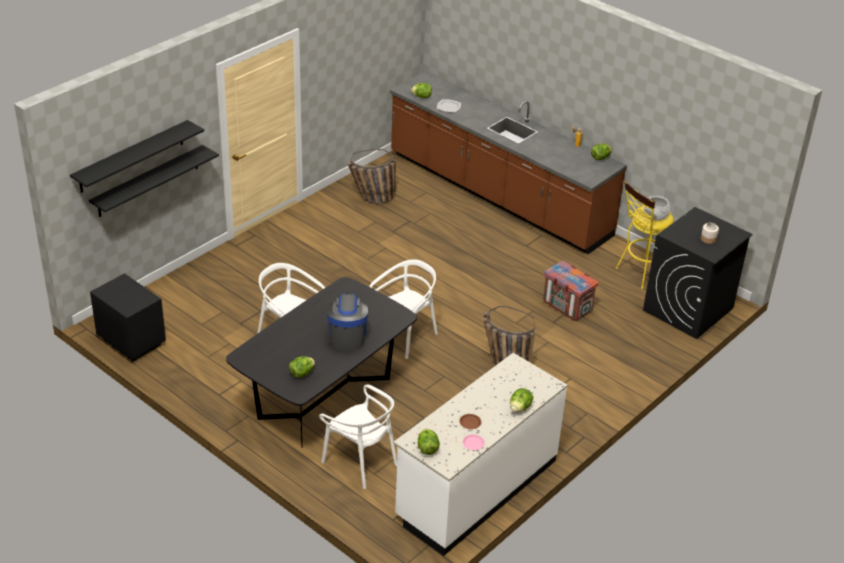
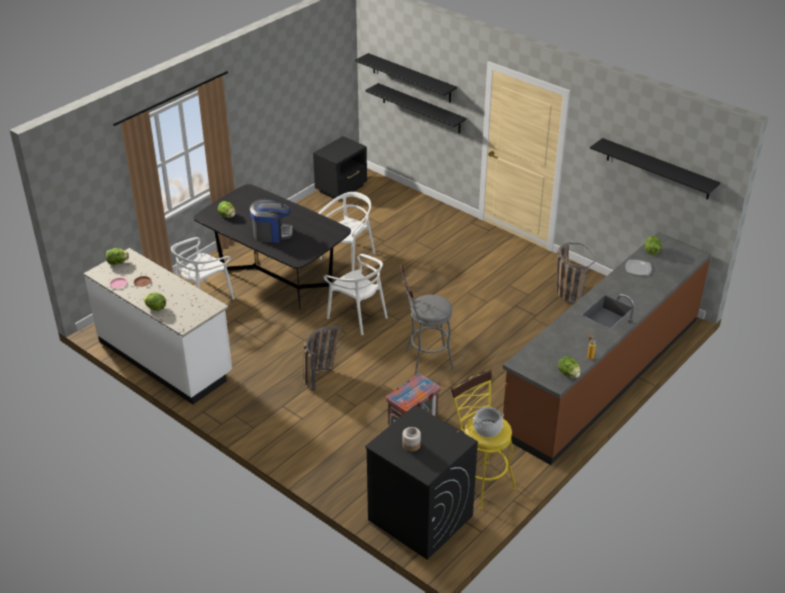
camera: 90 degrees right, 0 degrees up
(376, 37) = (658, 169): none -> black shelf
(479, 294) = (425, 361): none -> grey stool

